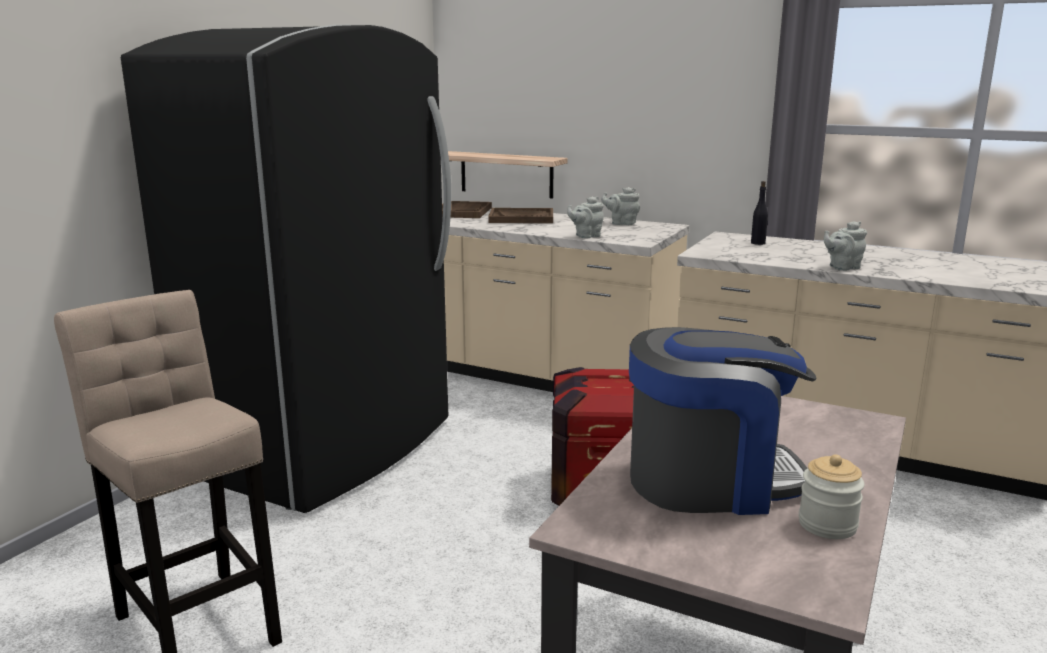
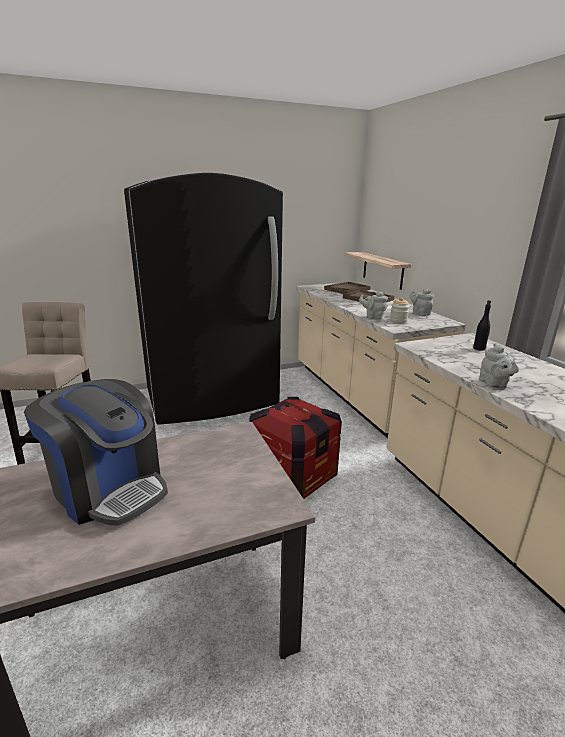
camera: 40 degrees right, 5 degrees up
(827, 525) = (81, 552): jar -> jar (398, 321)
(842, 267) = (494, 384): grey teapot -> grey teapot turned 120 degrees counterclockwise

